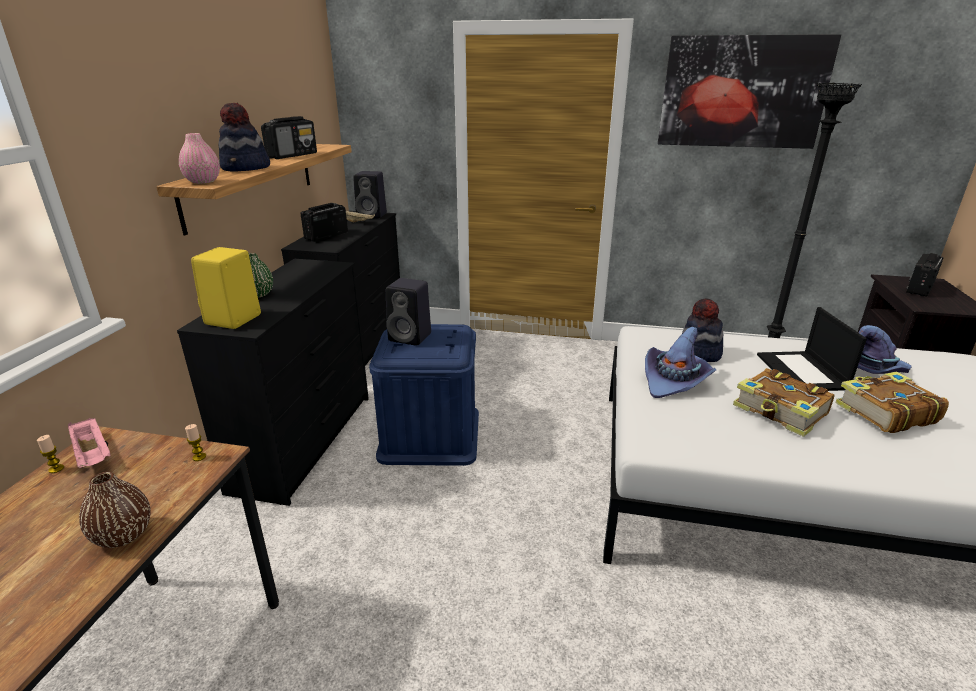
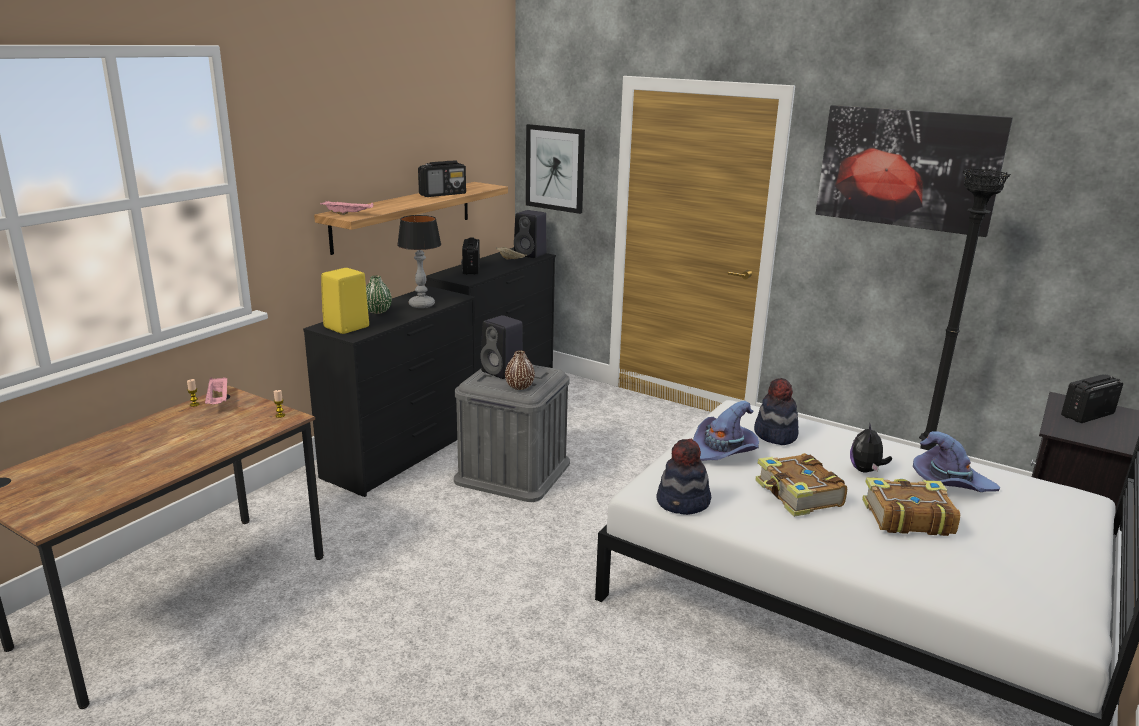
camera: 20 degrees right, 5 degrees down
(123, 535) = (215, 446): brown vase -> brown vase (519, 386)
(203, 181) = (349, 214): pink vase -> pink tray
(246, 168) = (392, 204): hat -> hat (683, 503)
(303, 279) = (421, 305): none -> table lamp
(326, 236) = (471, 269): radio -> radio turned 60 degrees counterclockwise
(385, 125) = (555, 168): none -> picture
(430, 435) = (513, 471): blue storage box -> grey storage box
(802, 372) = (866, 470): laptop -> plush toy

